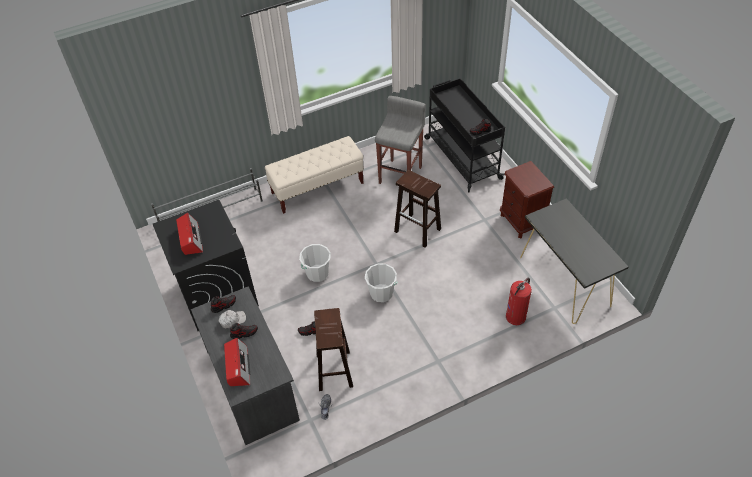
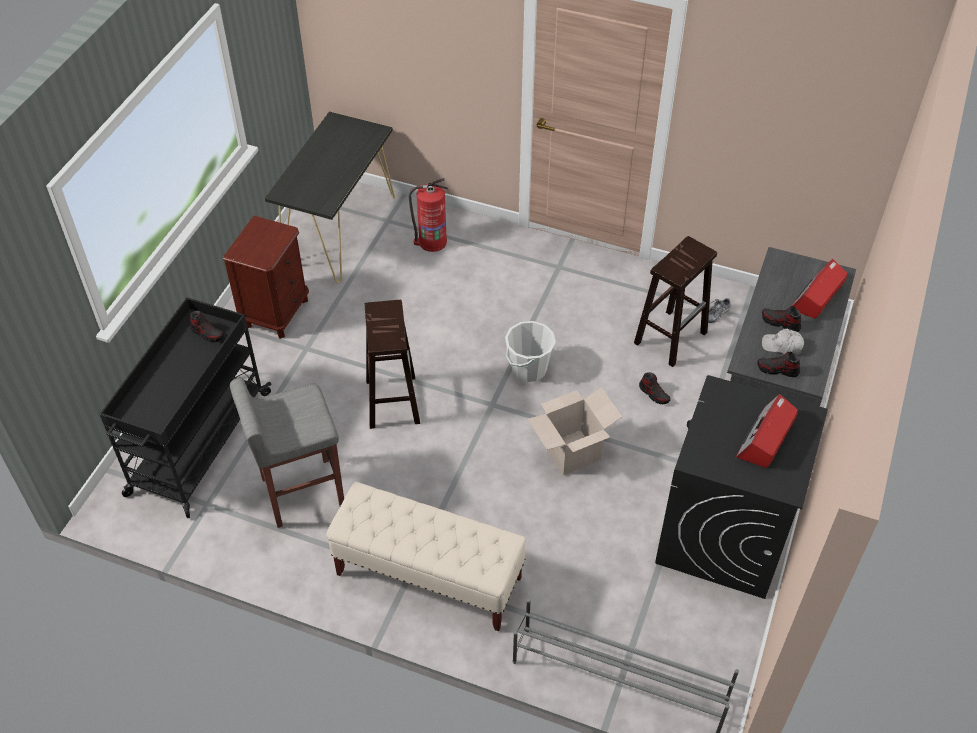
camera: 135 degrees left, 0 degrees up
(317, 273) = (572, 452): white bucket -> cardboard box

